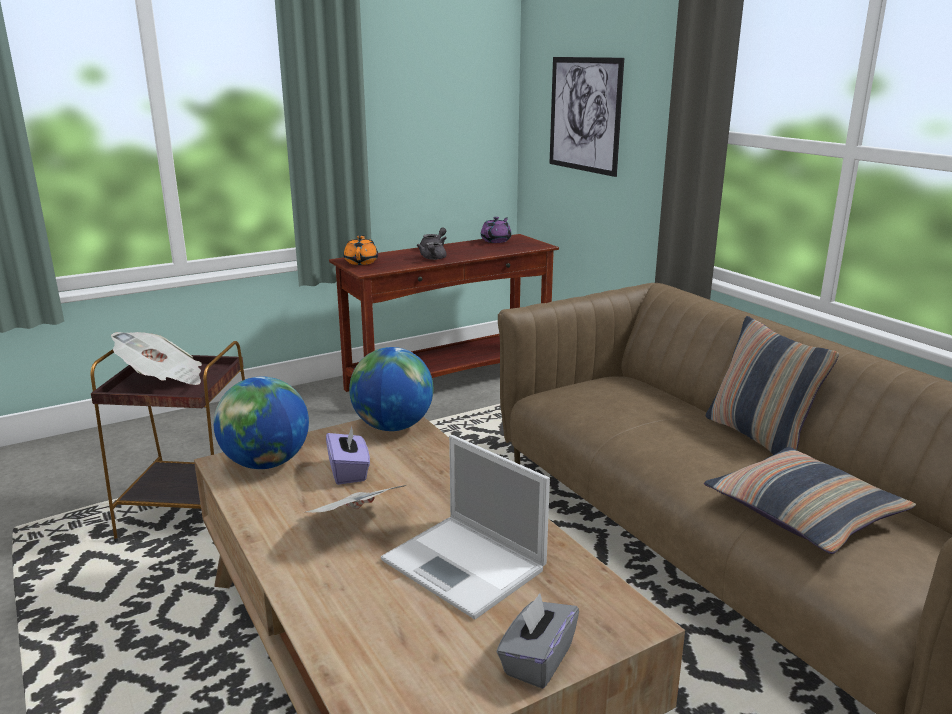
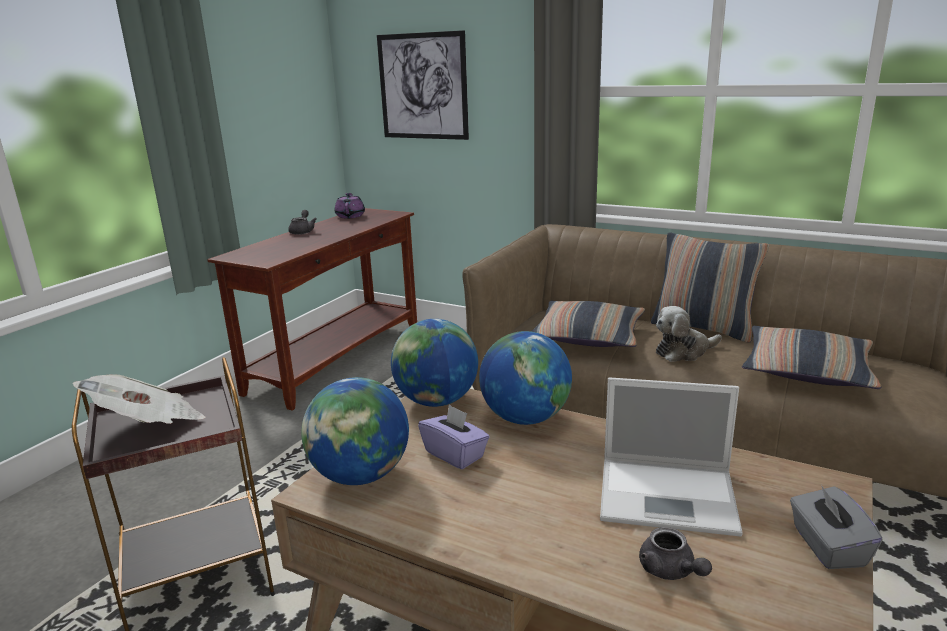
camera: 30 degrees left, 0 degrees up
(356, 524) = (530, 498): newspaper -> none
(361, 262) = (249, 255): orange teapot -> none
(433, 259) = (317, 240): grey teapot -> grey teapot (670, 571)
(442, 463) = (525, 418): none -> globe
(614, 411) = (588, 336): none -> pillow
(689, 453) = (683, 352): none -> plush toy

